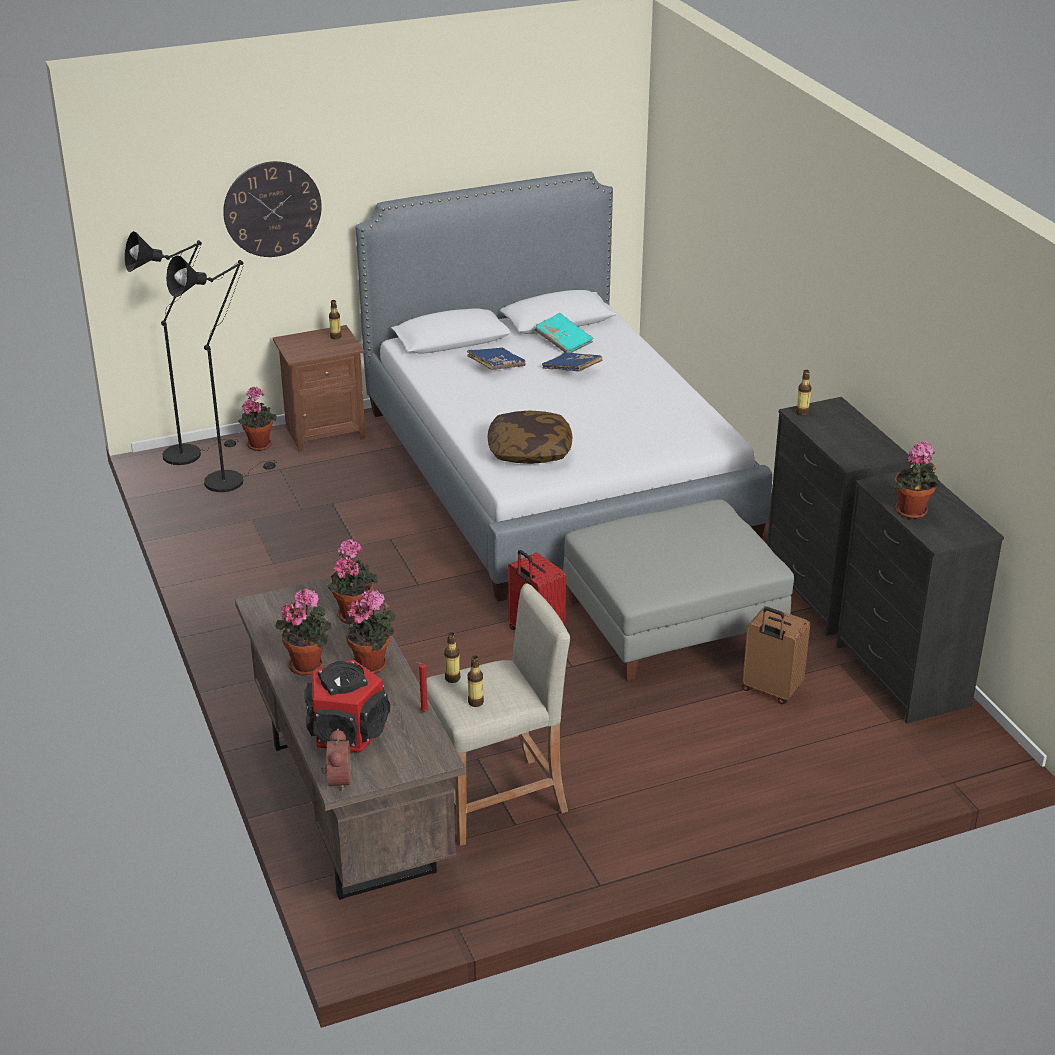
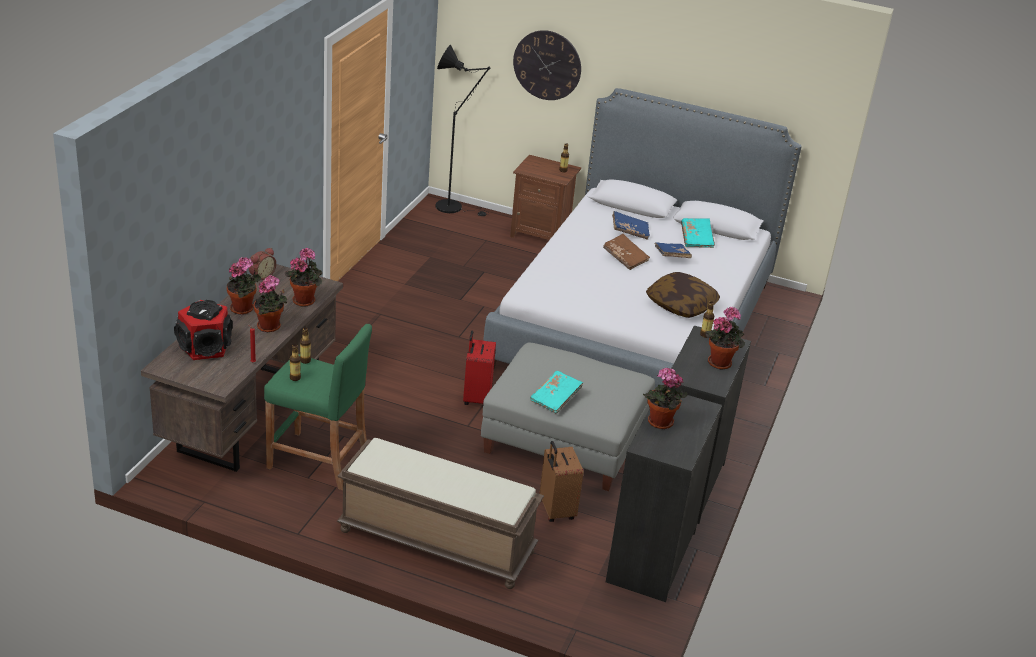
camera: 40 degrees right, 0 degrees up
(230, 479) = (453, 231): black floor lamp -> none
(259, 444) = (496, 222): potted plant -> potted plant (720, 362)
(337, 780) = (163, 364): alarm clock -> alarm clock (261, 276)
(497, 800) = (318, 461): beige stool -> green stool
(530, 451) = (563, 283): pillow -> pillow (681, 305)
(538, 395) = (625, 258): none -> brown book
(688, 569) = (555, 398): none -> turquoise book
(727, 796) = (435, 542): none -> brown bench

